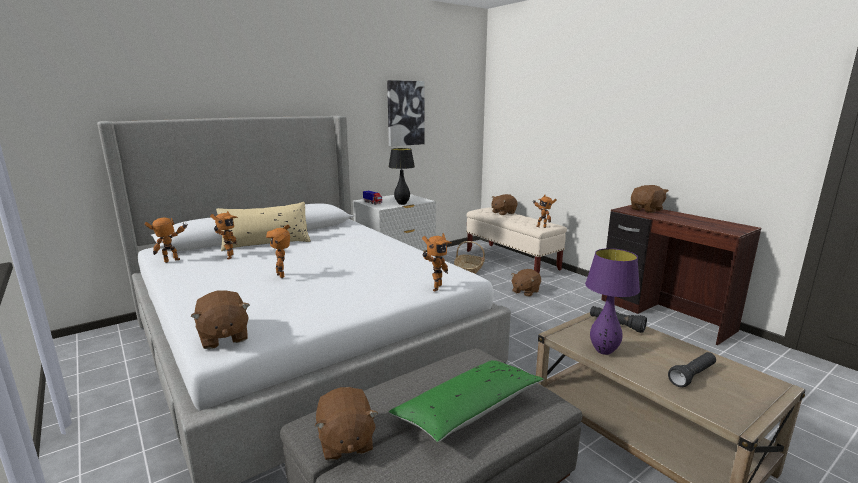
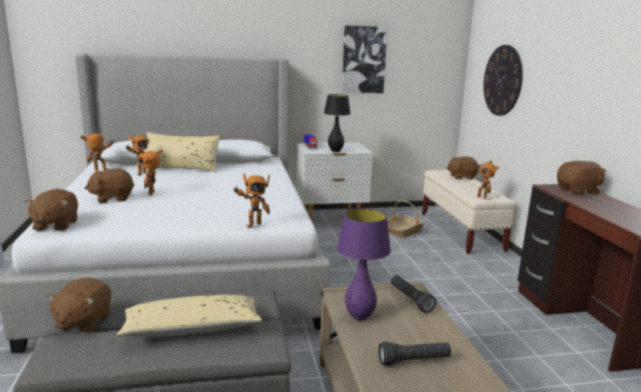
camera: 25 degrees right, 0 degrees up
(468, 410) = (192, 329): green pillow -> beige pillow
(525, 291) = (438, 264): brown plush toy -> brown plush toy (112, 199)
(533, 125) = (502, 80): none -> wall clock

